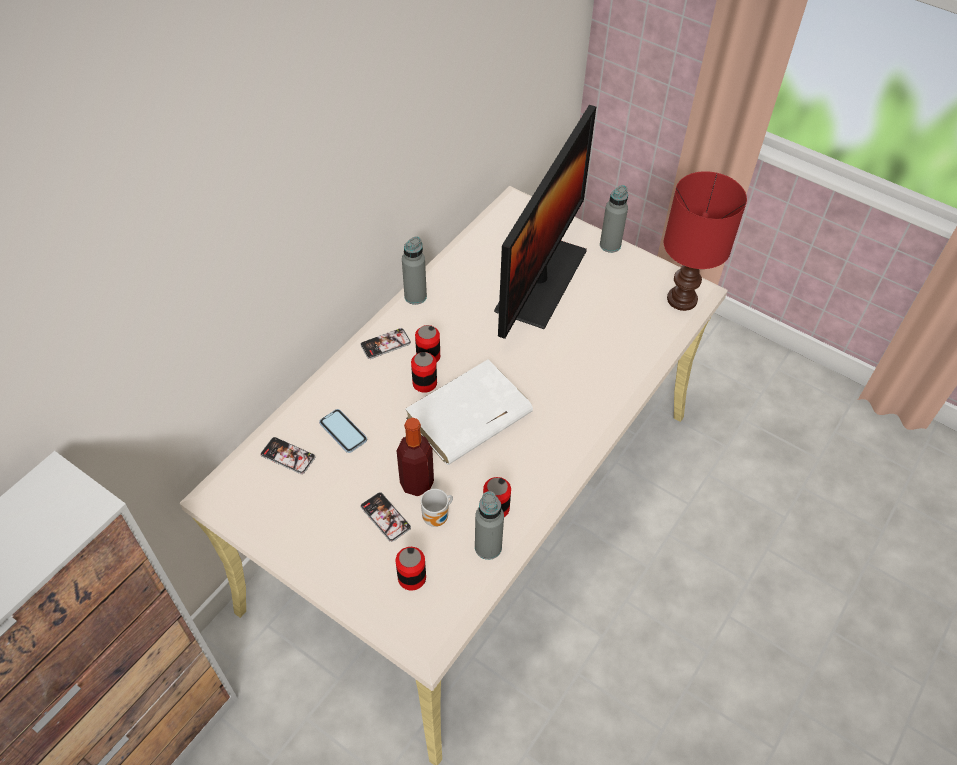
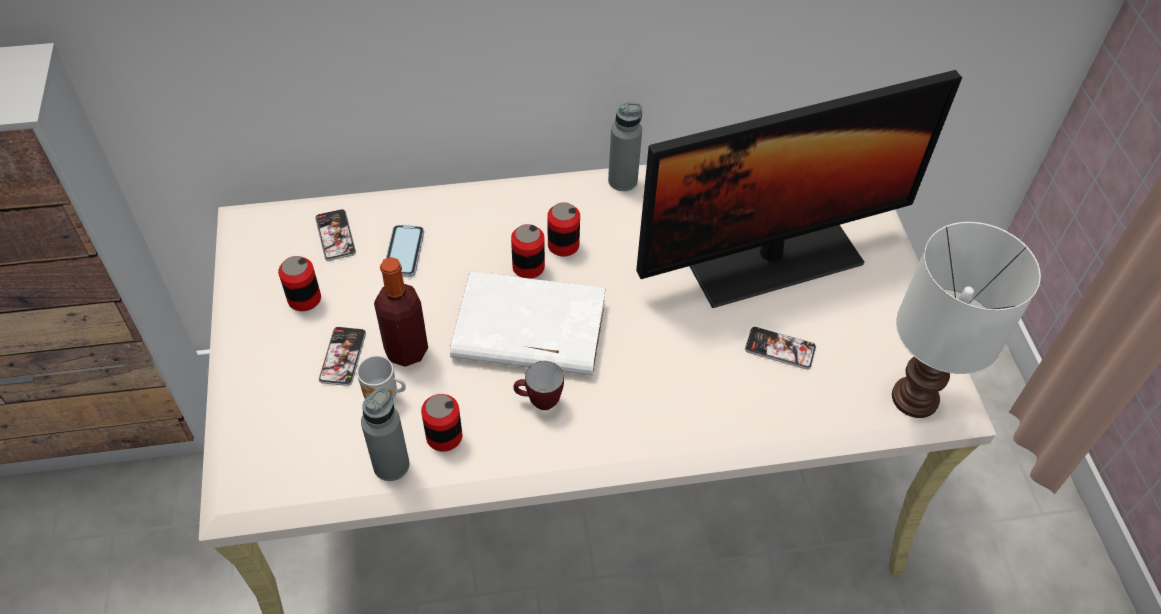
camera: 45 degrees right, 0 degrees up
(385, 344) = (539, 204): phone -> phone (780, 348)
(412, 577) = (296, 429): can -> can (304, 299)
(520, 448) = (538, 402): none -> mug
(610, 245) = (900, 278): grey bottle -> none
(681, 298) = (914, 396): red table lamp -> white table lamp

